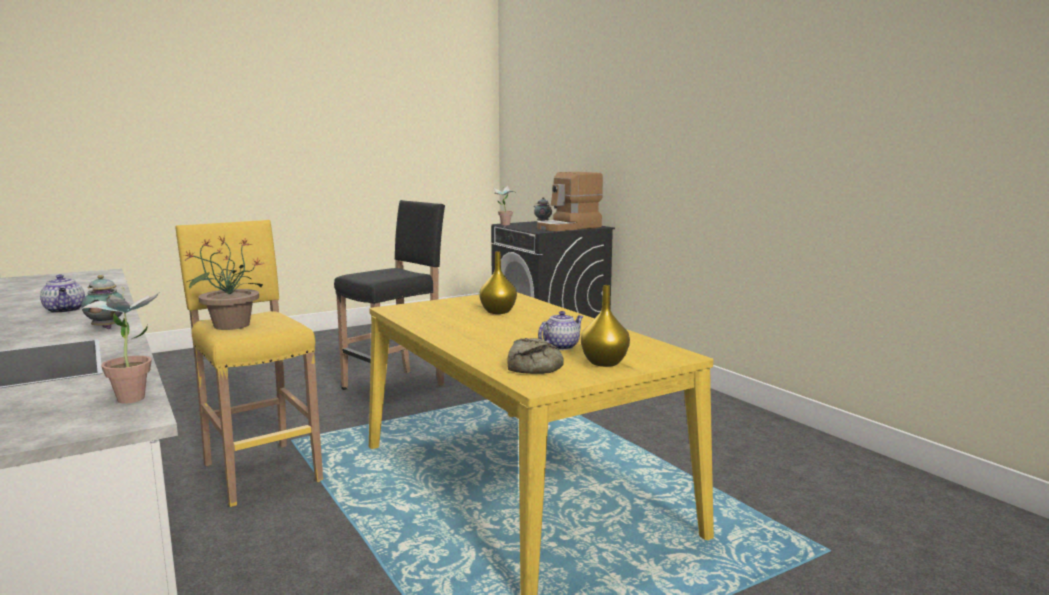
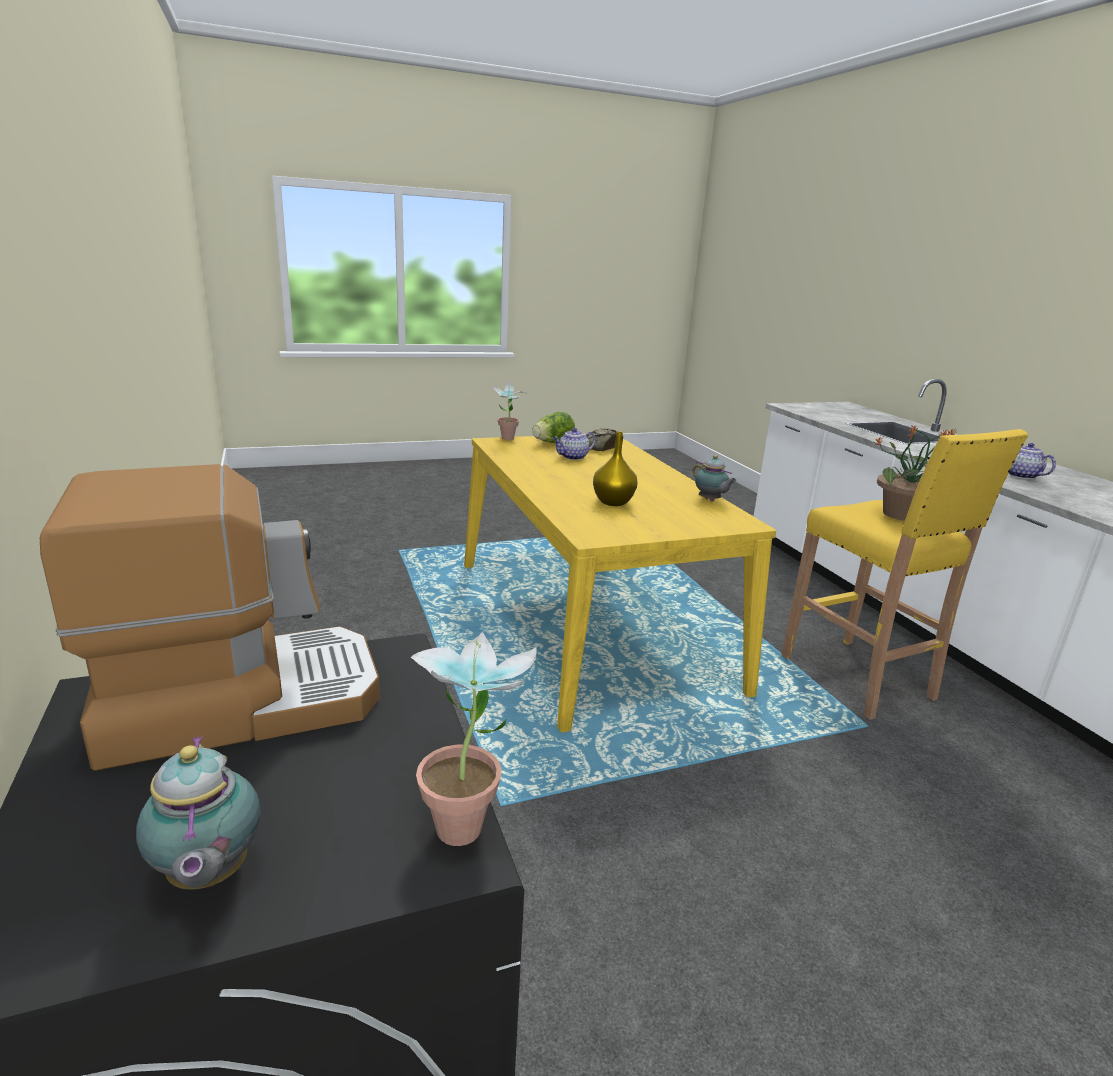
camera: 170 degrees left, 10 degrees up
(106, 328) = (925, 452): teapot -> teapot (710, 500)
(134, 395) = (804, 412): potted plant -> potted plant (507, 439)
(396, 386) = (783, 877): black stool -> none
(603, 363) = (553, 443): yellow vase -> lettuce

